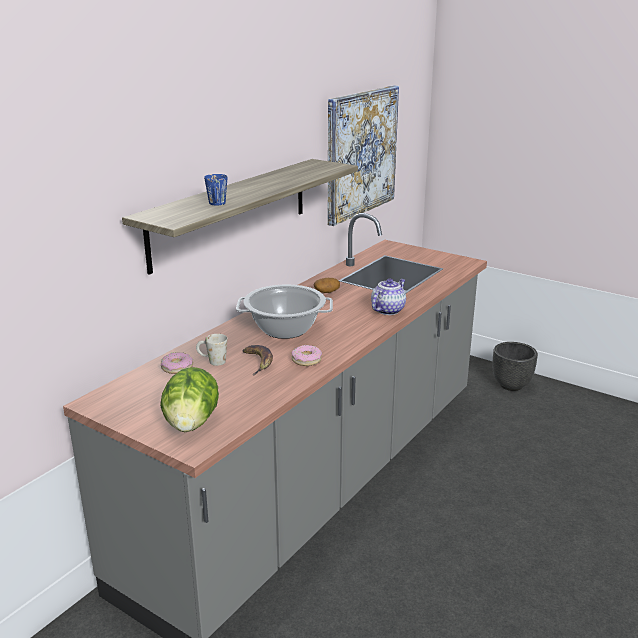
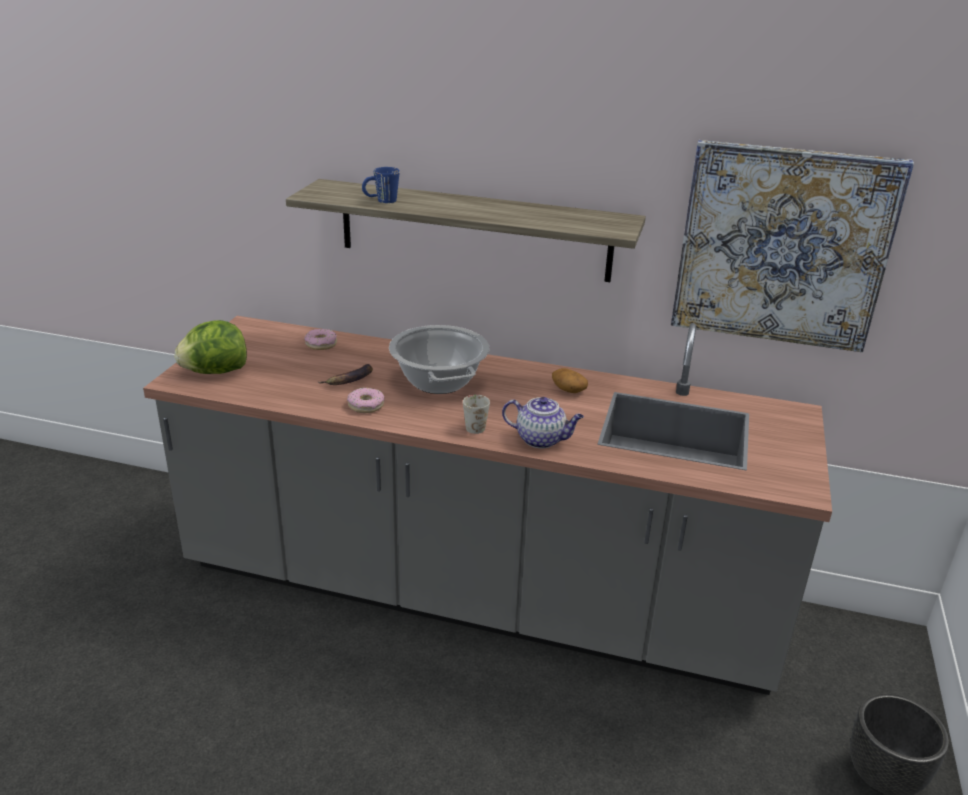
camera: 70 degrees right, 5 degrees up
(212, 361) = (341, 357): white mug -> white mug (474, 425)

